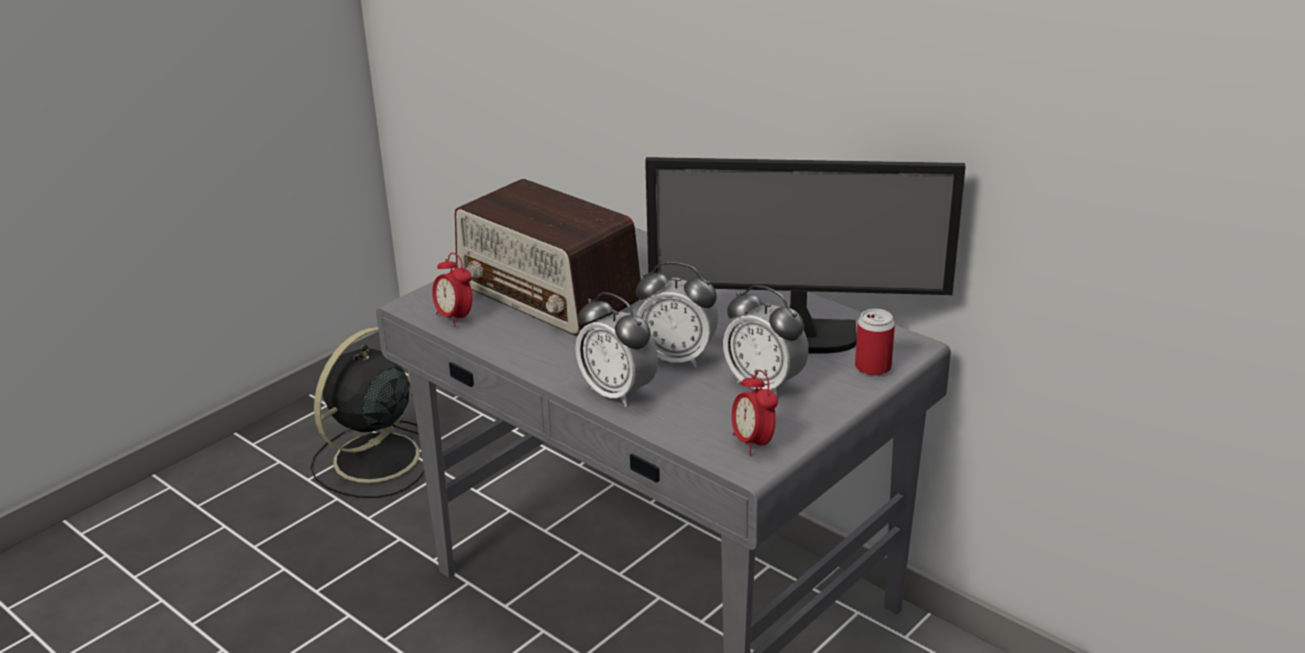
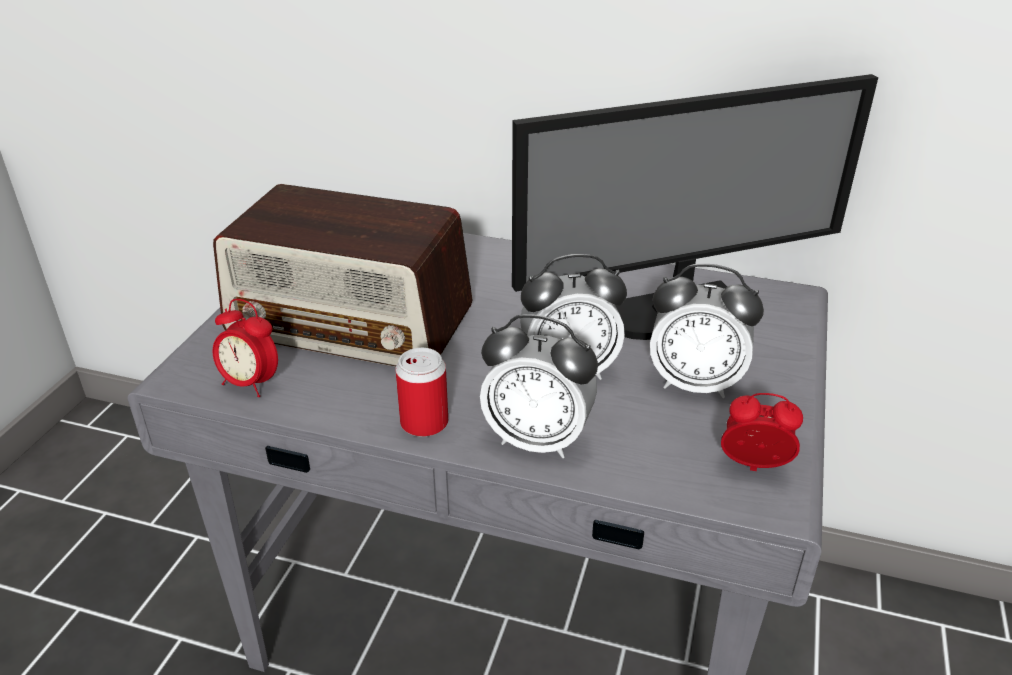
camera: 25 degrees left, 5 degrees up
(373, 459) = (105, 544): black fan -> none
(753, 443) = (753, 467): alarm clock -> alarm clock turned 150 degrees clockwise
(873, 367) = (783, 332): can -> can (424, 423)

